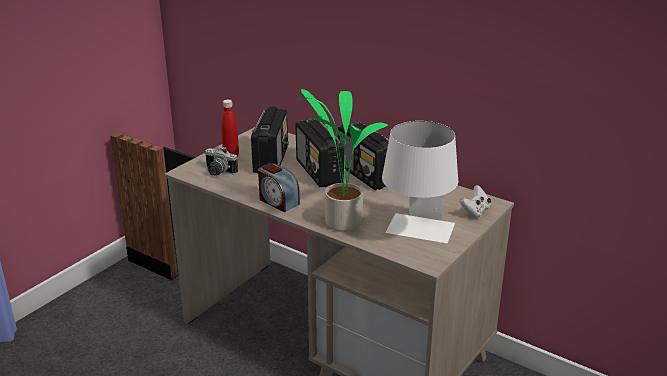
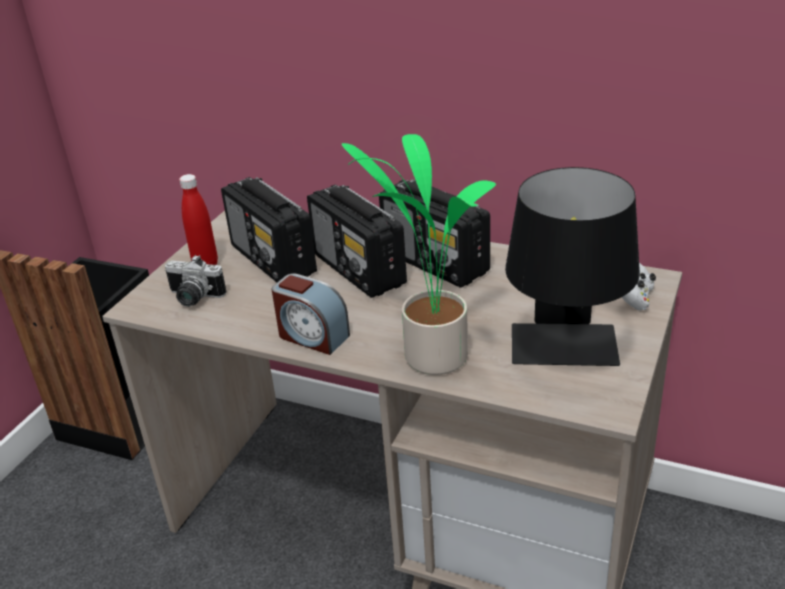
camera: 10 degrees left, 5 degrees up
(271, 159) = (273, 260): radio -> radio turned 150 degrees clockwise
(417, 235) = (566, 358): white table lamp -> black table lamp

